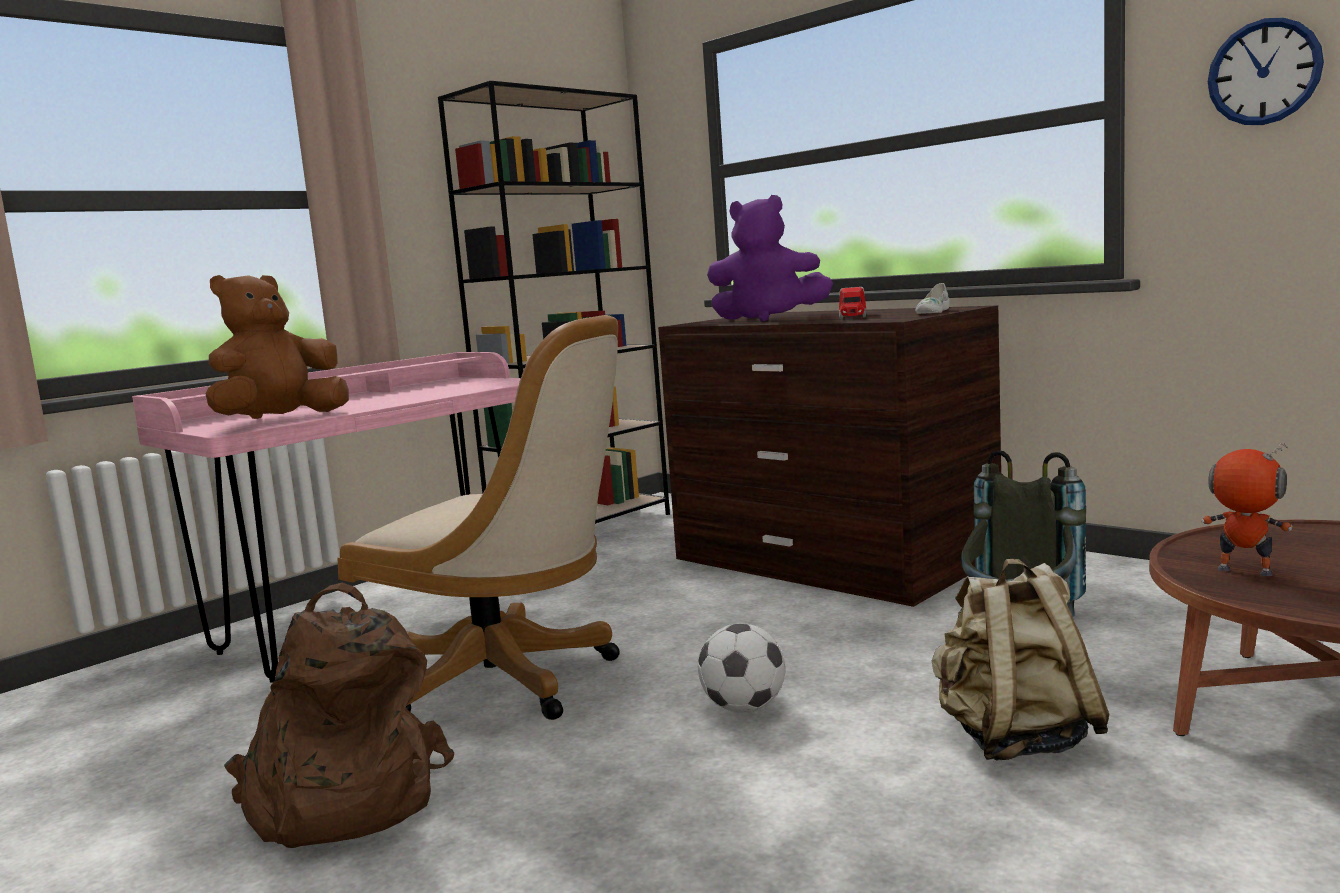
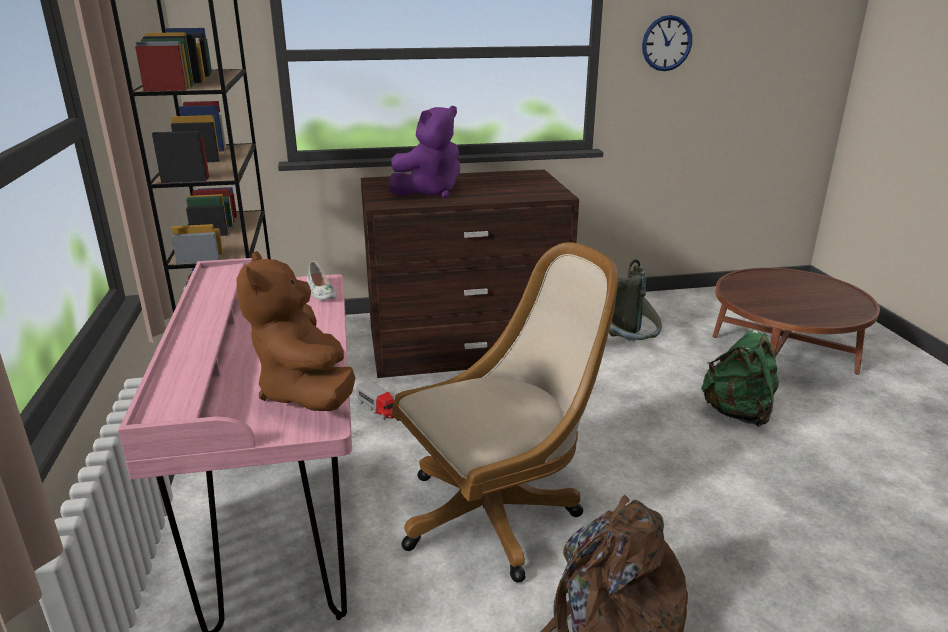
camera: 55 degrees left, 15 degrees up
(744, 708) = (633, 454): football -> none
(853, 316) = (500, 189): toy truck -> toy truck (378, 408)
(932, 312) = (540, 182): white shoe -> white shoe (320, 292)
(1014, 740) = (737, 412): beige backpack -> green backpack
(1244, 572) = (776, 308): toy robot -> none

